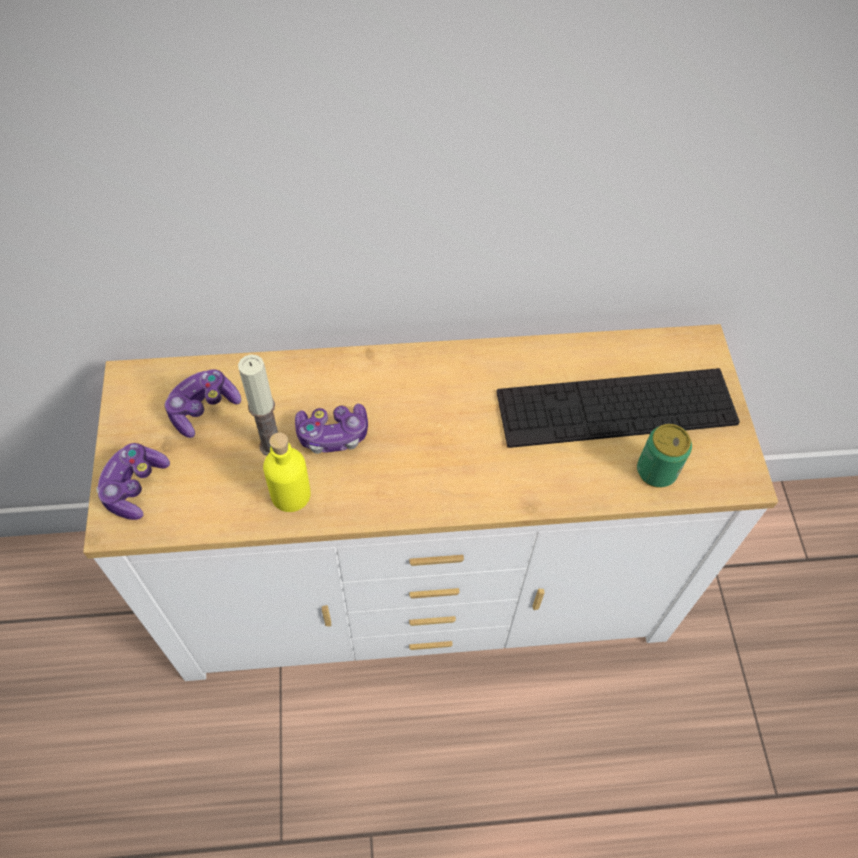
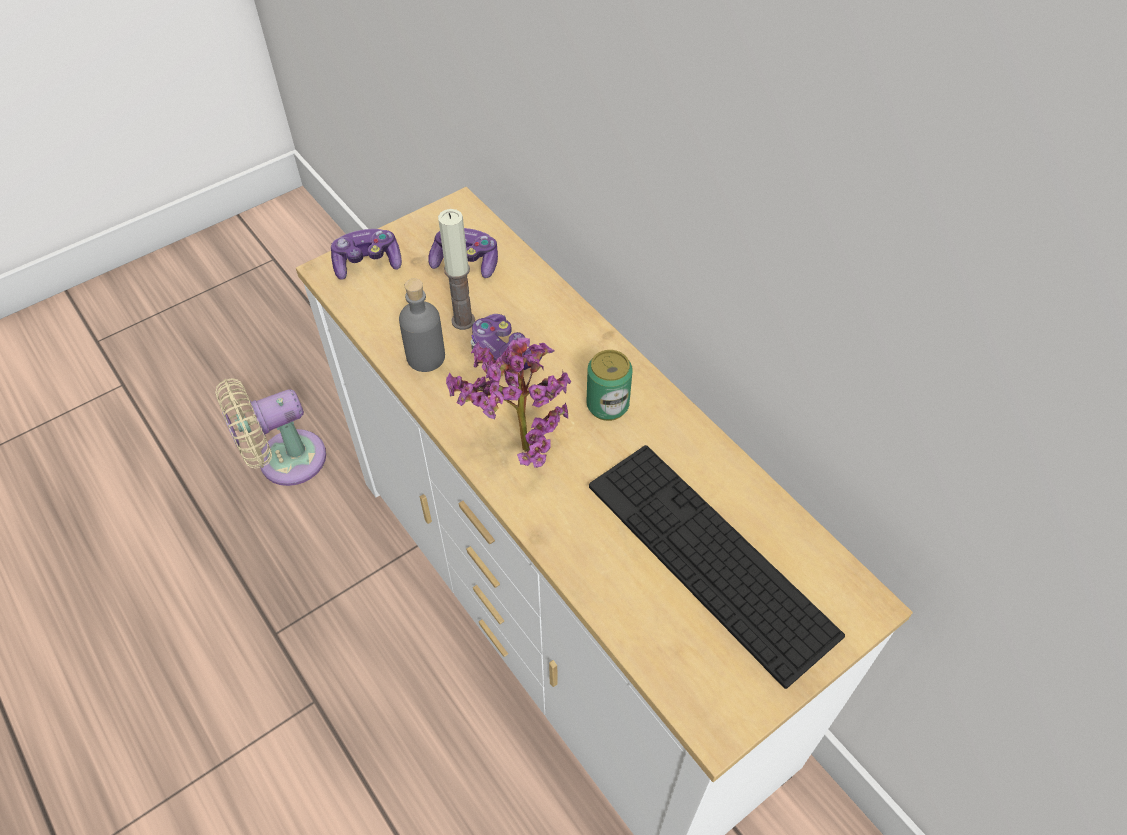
camera: 60 degrees right, 5 degrees down
(96, 746) = (285, 461): none -> beige fan
(291, 494) = (426, 357): yellow bottle -> grey bottle
(435, 474) = (517, 445): none -> potted plant
(656, 471) = (659, 630): can -> can (607, 405)

